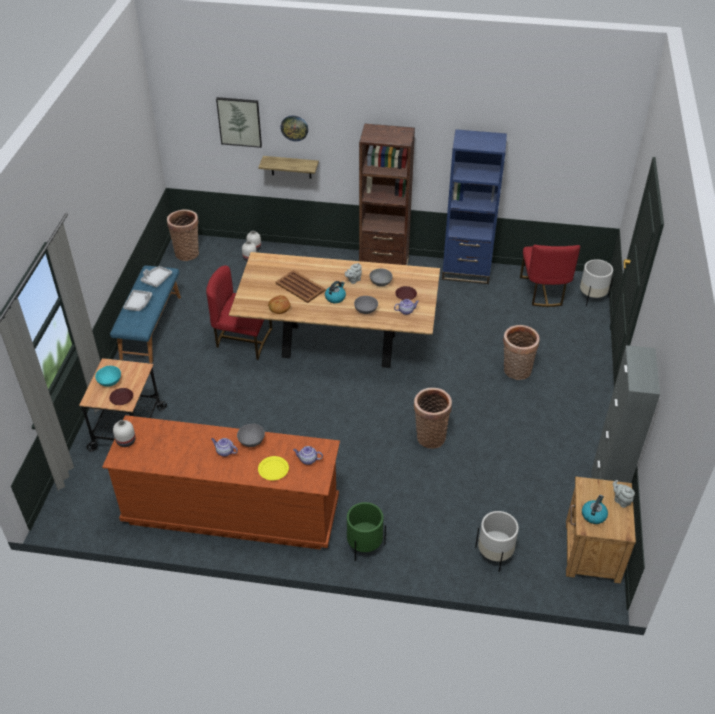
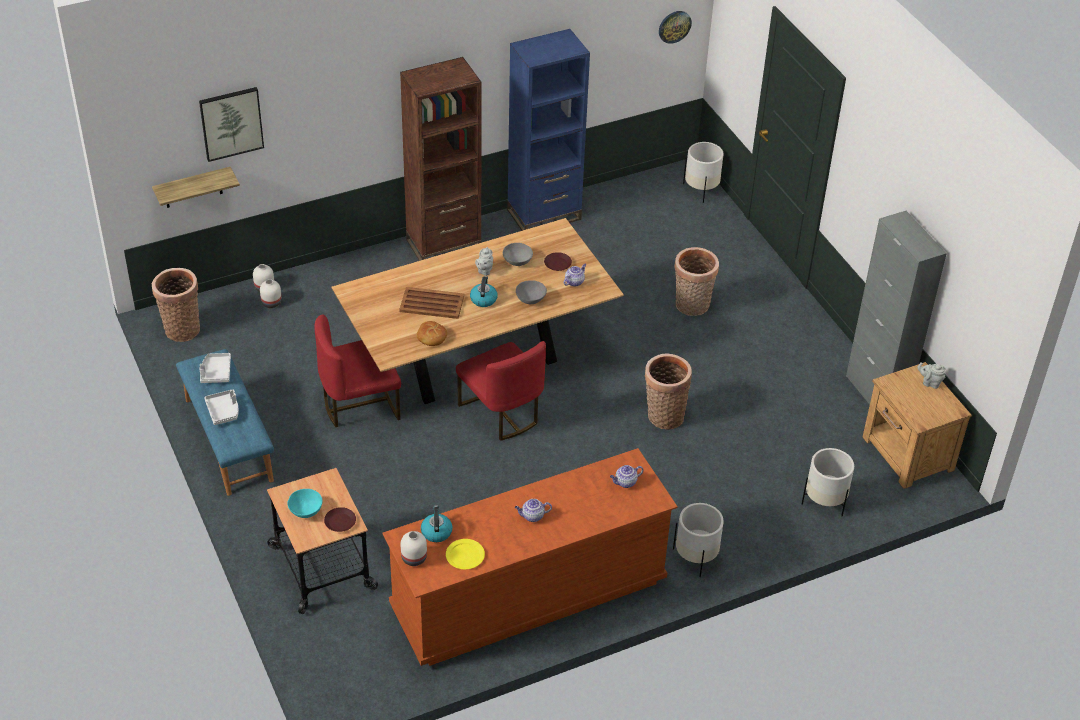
camera: 35 degrees left, 0 degrees up
(251, 441) = (549, 492): grey bowl -> none
(273, 469) = (600, 508): yellow plate -> yellow plate (465, 555)
(291, 167) = (303, 160): shelf -> shelf (193, 188)
(294, 128) = (306, 107): wall clock -> wall clock (674, 26)
(364, 545) = (696, 557): green planter -> white planter
(543, 291) = (646, 204): red chair -> red chair (501, 413)
(593, 515) = (918, 407): kettle -> kettle (436, 532)

